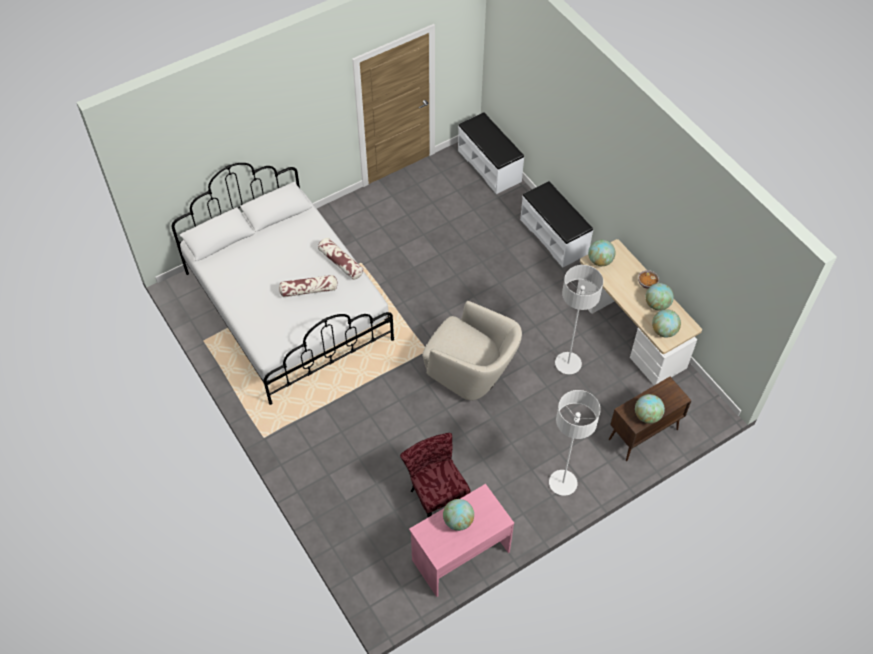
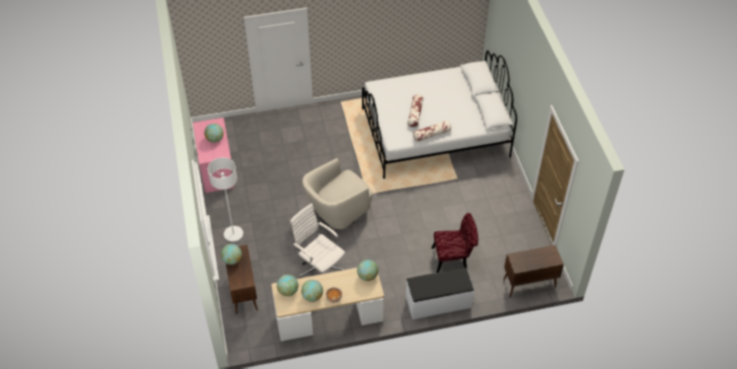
camera: 110 degrees right, 5 degrees down
(436, 494) = (261, 169): red chair -> red chair (453, 258)
(489, 165) = (528, 284): white bench -> brown cabinet
(568, 364) = (319, 269): grey floor lamp -> white office chair

